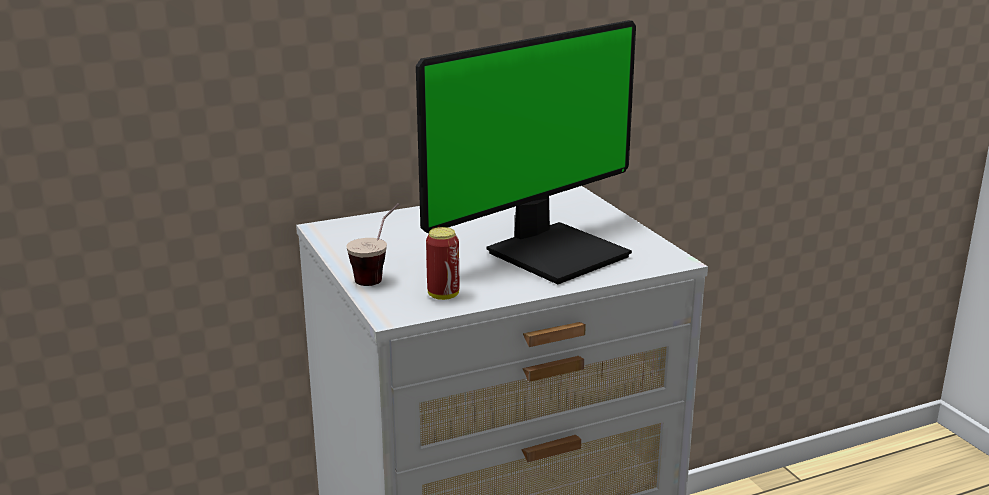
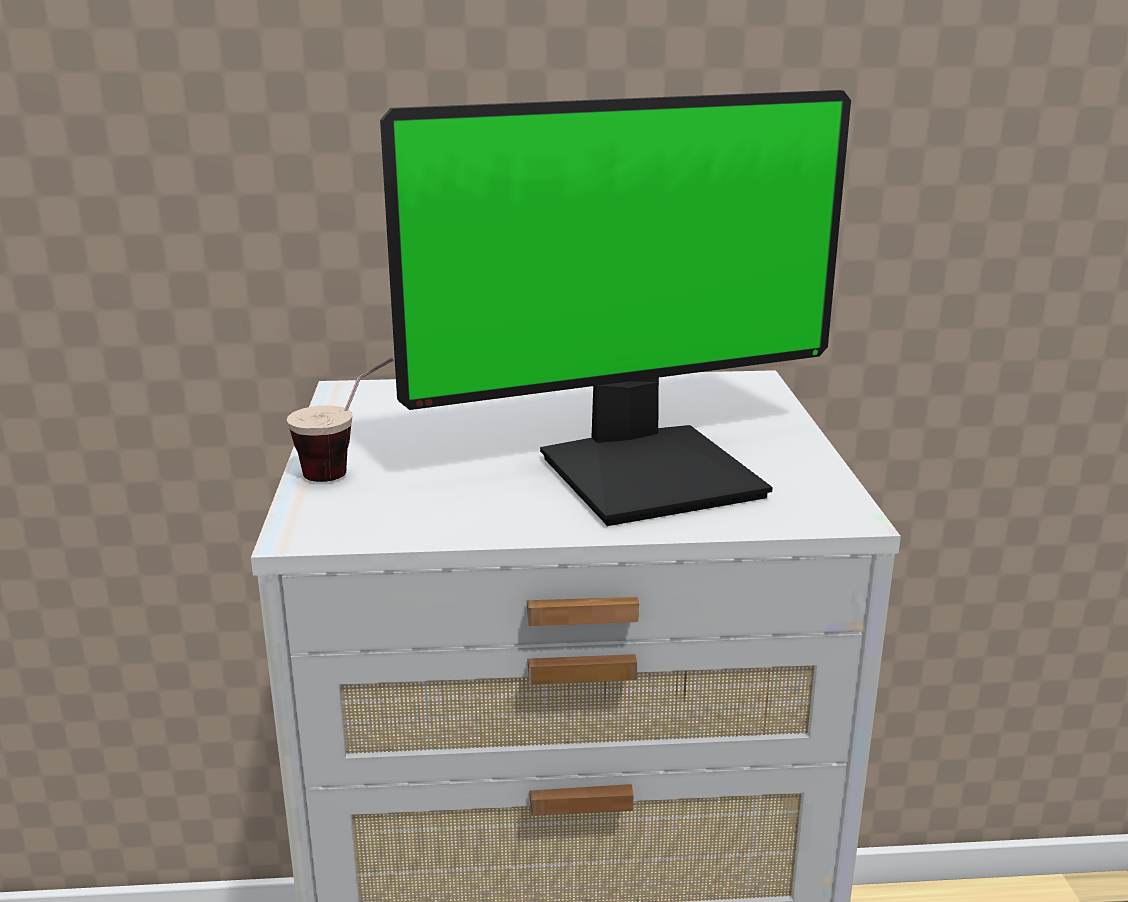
camera: 20 degrees right, 0 degrees up
(443, 295) = (410, 515): can -> none

